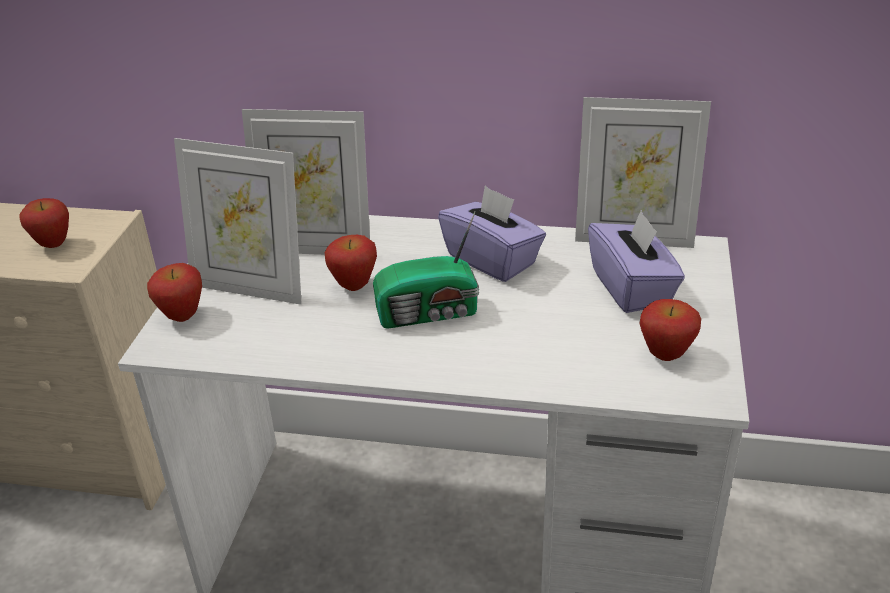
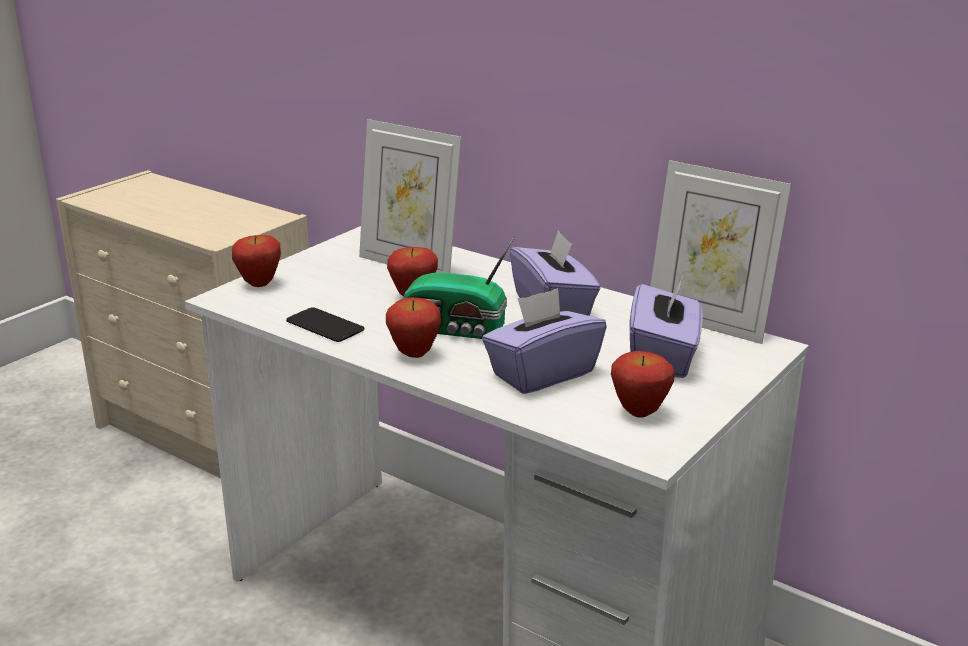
camera: 25 degrees right, 10 degrees down
(53, 244) = (220, 223): apple -> apple (414, 354)
(251, 287) = (330, 278): picture frame -> none
(299, 349) = (325, 326): none -> phone
(549, 339) = (542, 373): none -> purple tissue box

